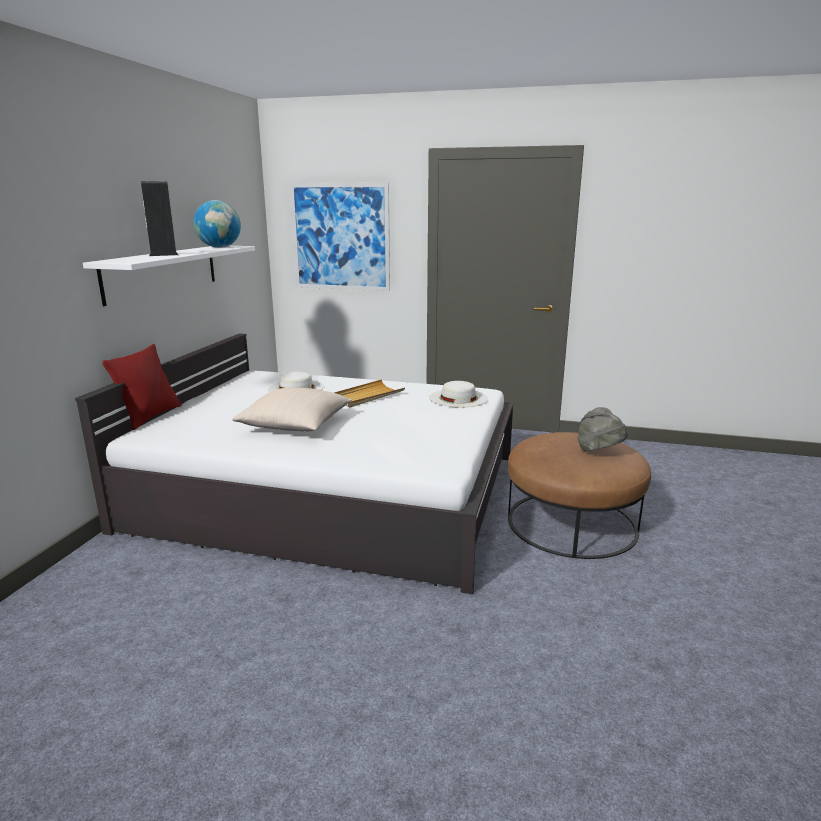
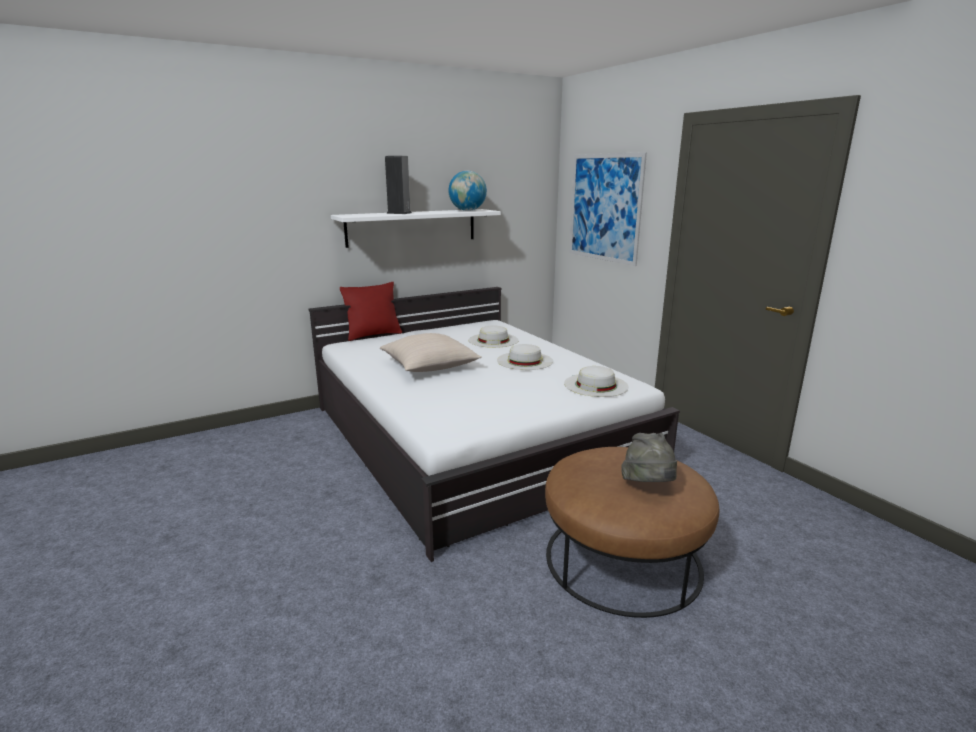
camera: 45 degrees right, 0 degrees up
(366, 396) = (525, 360): beige tray -> white hat

